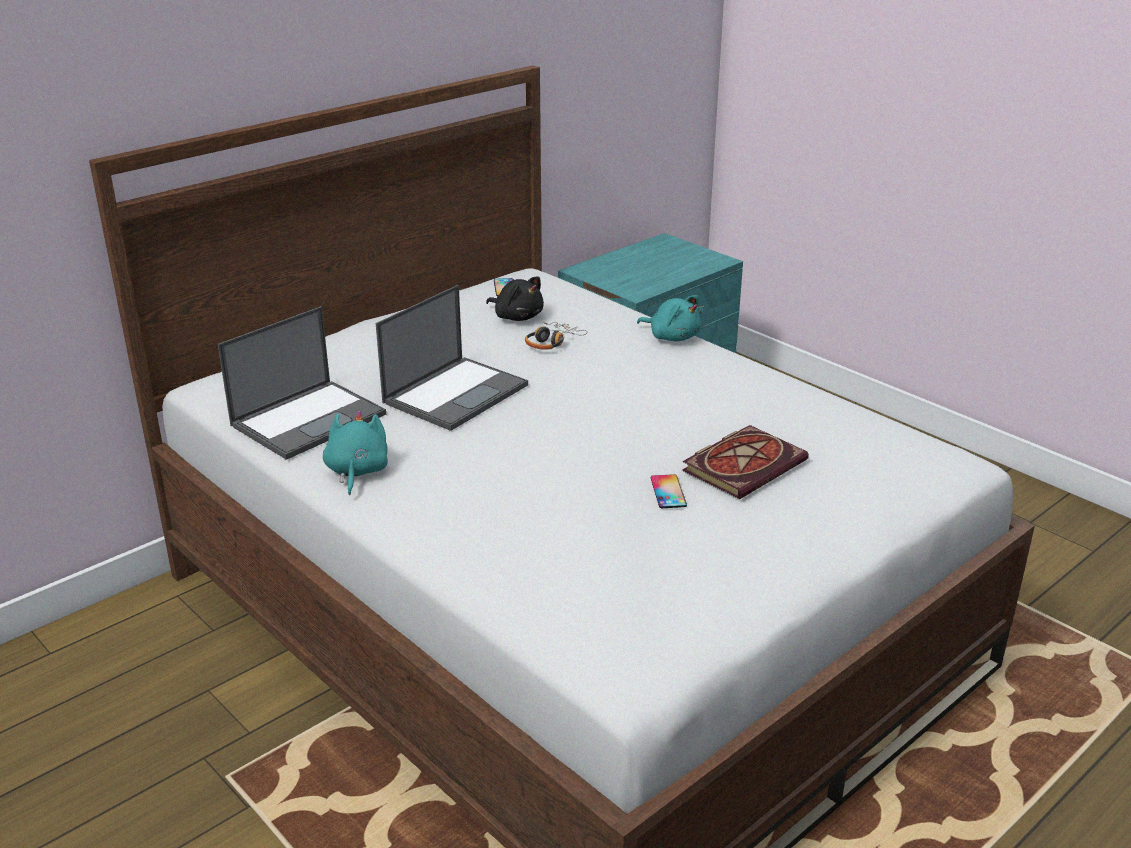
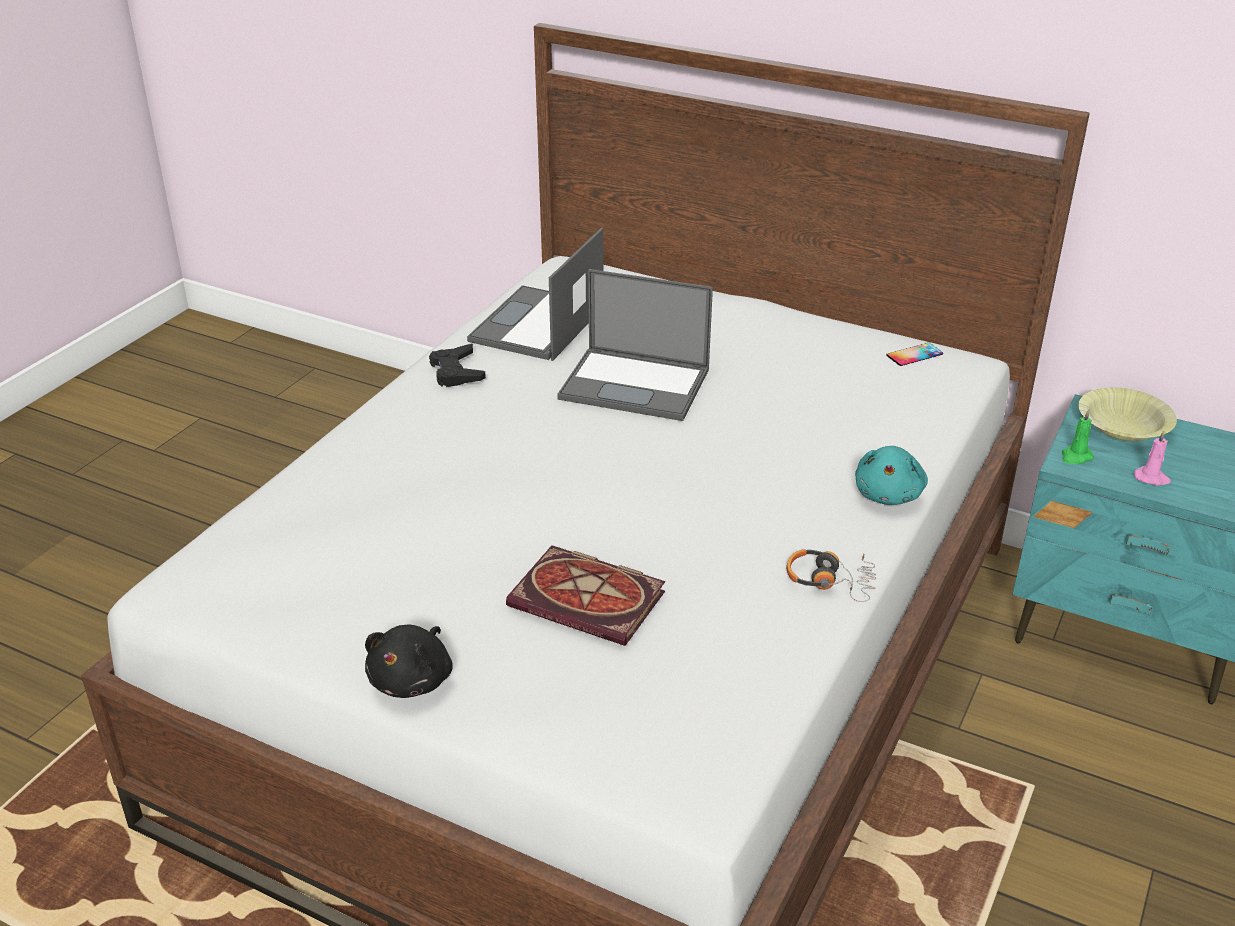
camera: 70 degrees right, 5 degrees up
(309, 419) = (537, 325): laptop -> laptop turned 90 degrees clockwise
(356, 472) = (456, 372): turquoise plush toy -> black game controller
(517, 317) = (846, 379): black plush toy -> black plush toy (413, 680)
(552, 342) = (798, 414): headphones -> headphones (830, 581)
(606, 268) = (1122, 427): none -> yellow bowl
(630, 289) = (1076, 457): none -> green candle
(667, 276) = (1152, 478): none -> pink candle
(668, 492) = (503, 554): phone -> none

